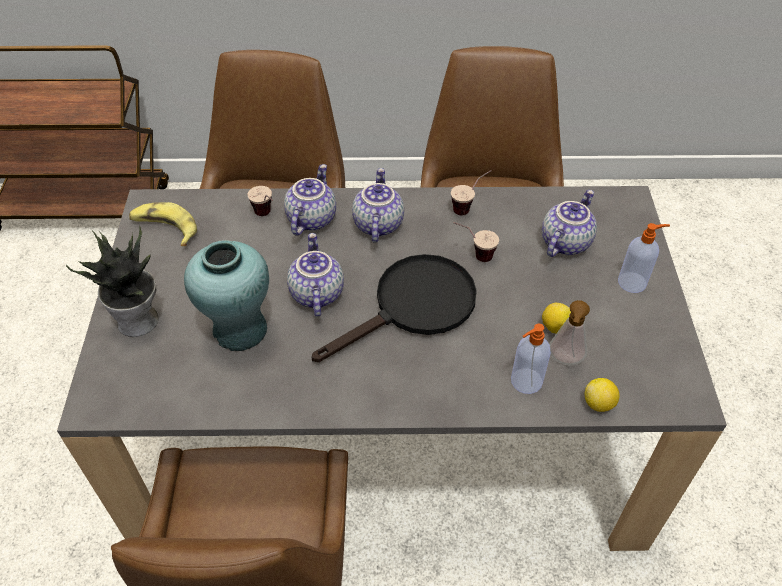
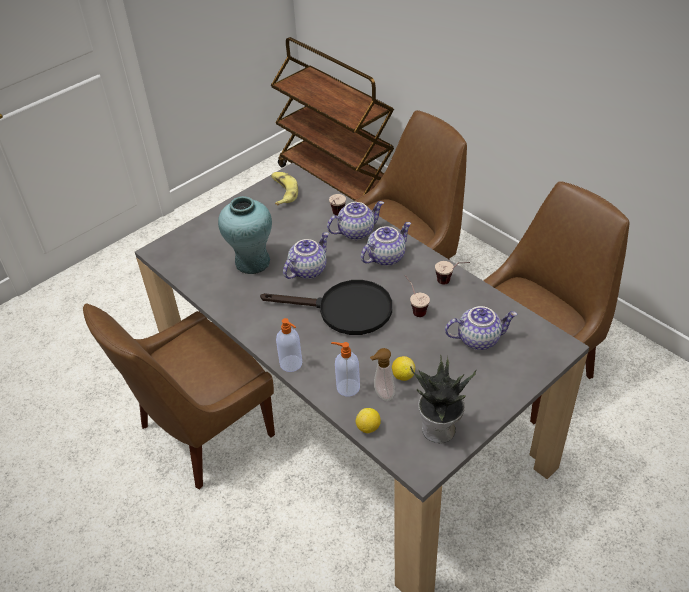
camera: 50 degrees right, 5 degrees down
(140, 321) = (218, 228): potted plant -> potted plant (440, 430)
(633, 282) = (486, 389): soap dispenser -> soap dispenser (291, 364)

